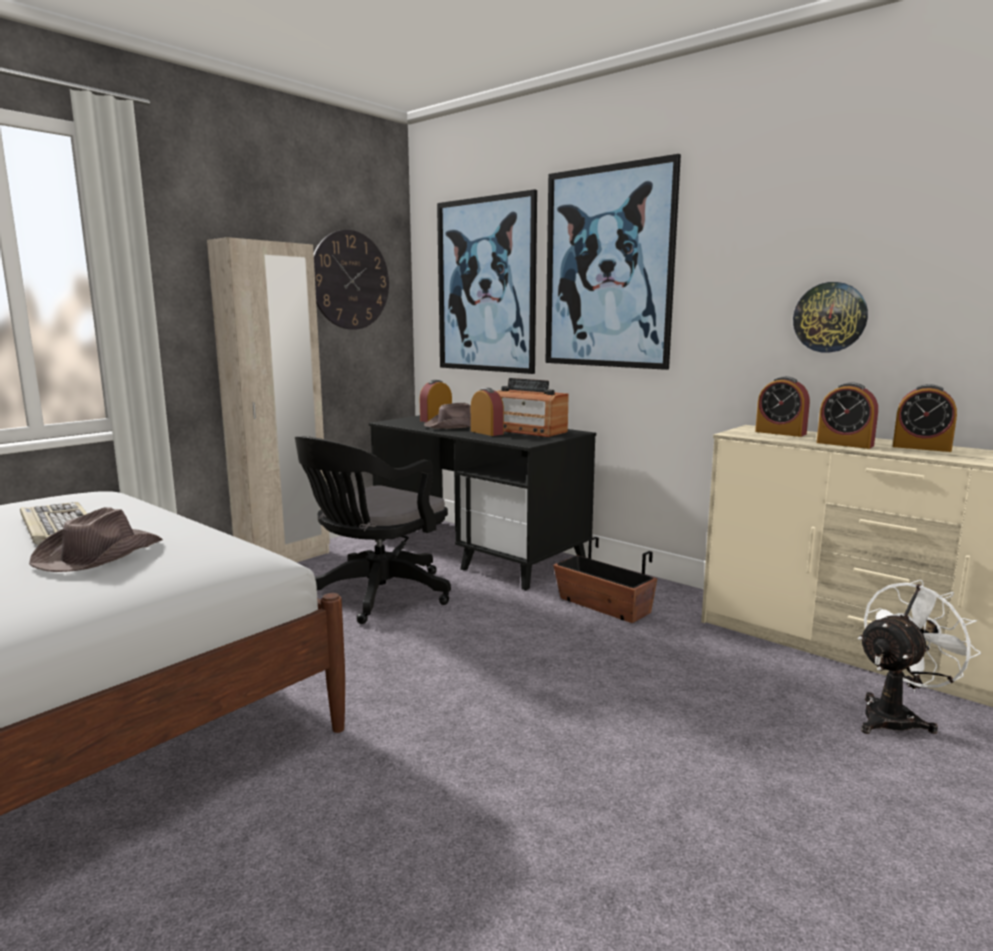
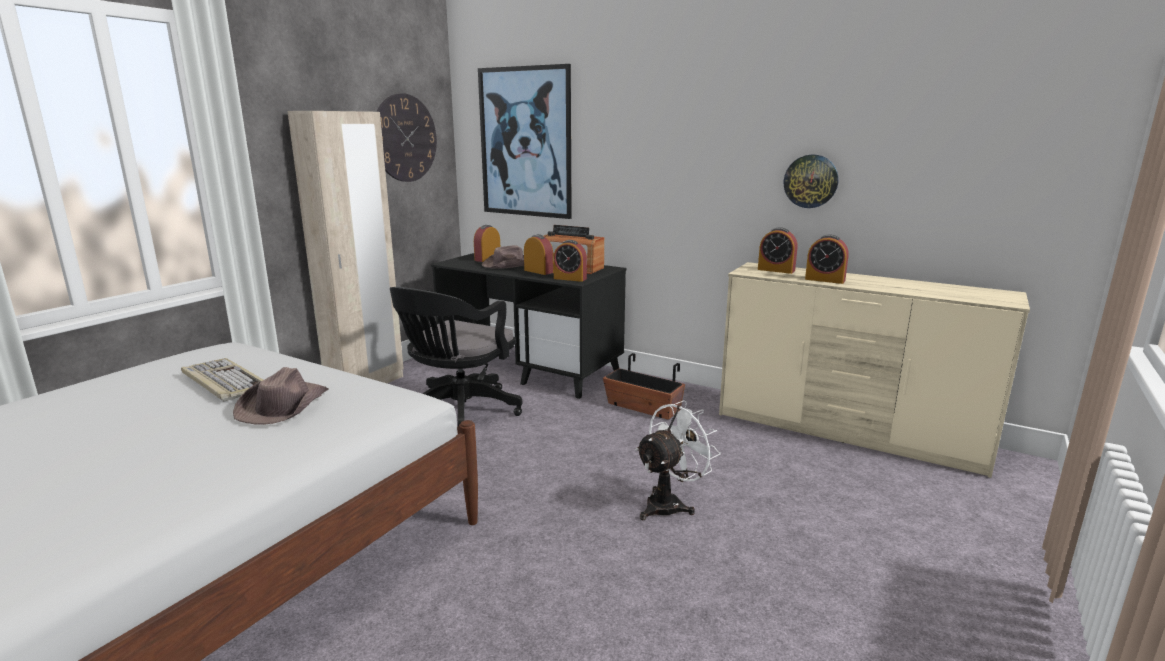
camera: 10 degrees left, 5 degrees up
(608, 268) = (634, 134): picture -> none
(896, 717) = (864, 474): white fan -> white fan (670, 504)
(921, 447) = (877, 281): alarm clock -> alarm clock (570, 278)

